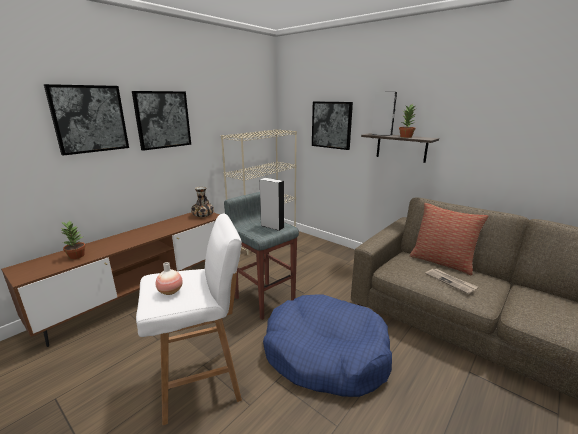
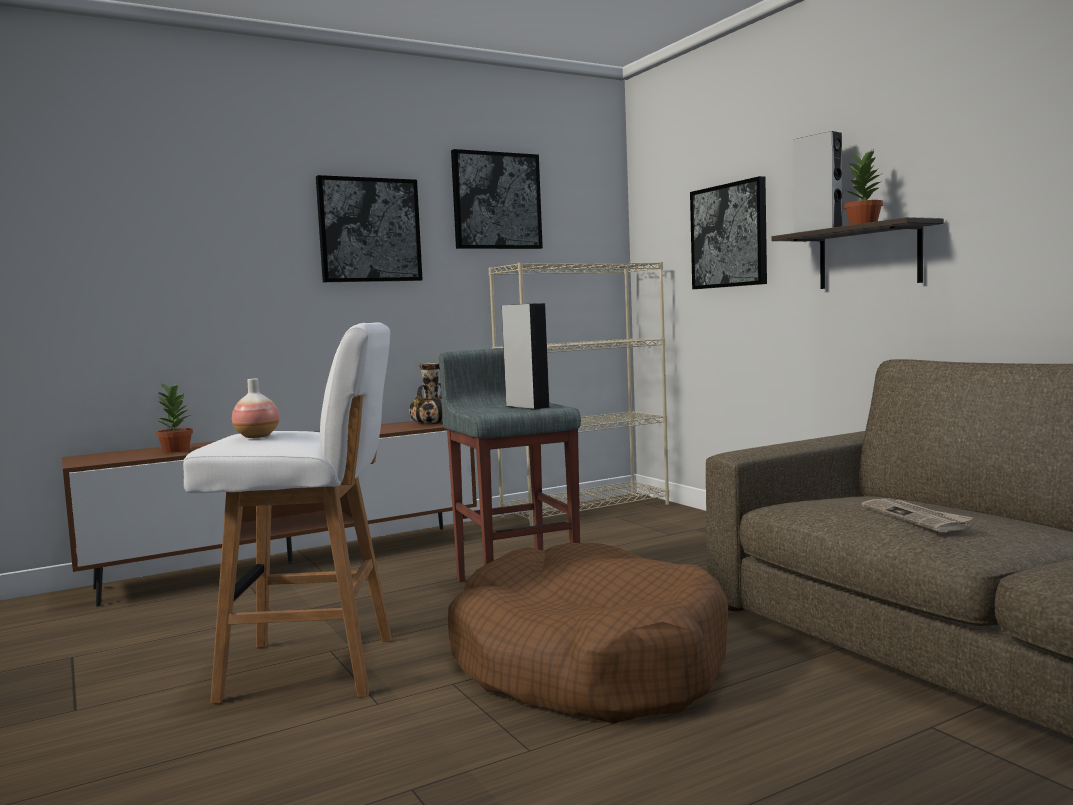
camera: 20 degrees right, 15 degrees down
(89, 119) = (238, 220): picture -> picture (496, 201)
(325, 354) = (587, 664): blue dog bed -> brown dog bed
(442, 262) = (943, 504): pillow -> none

